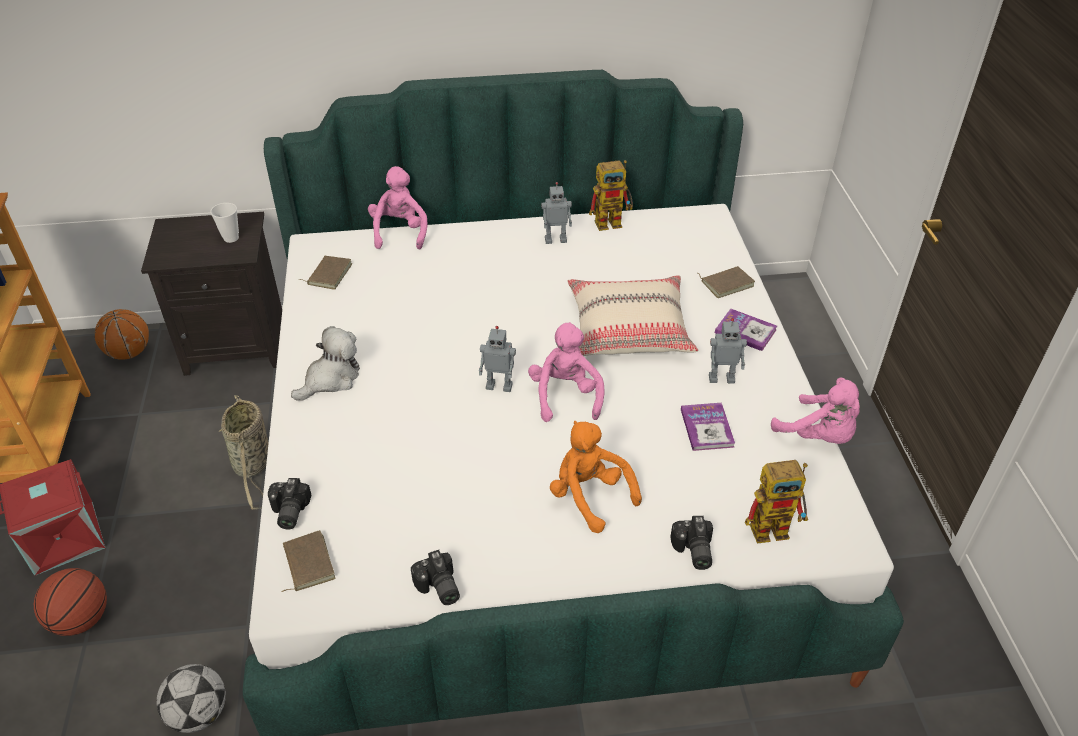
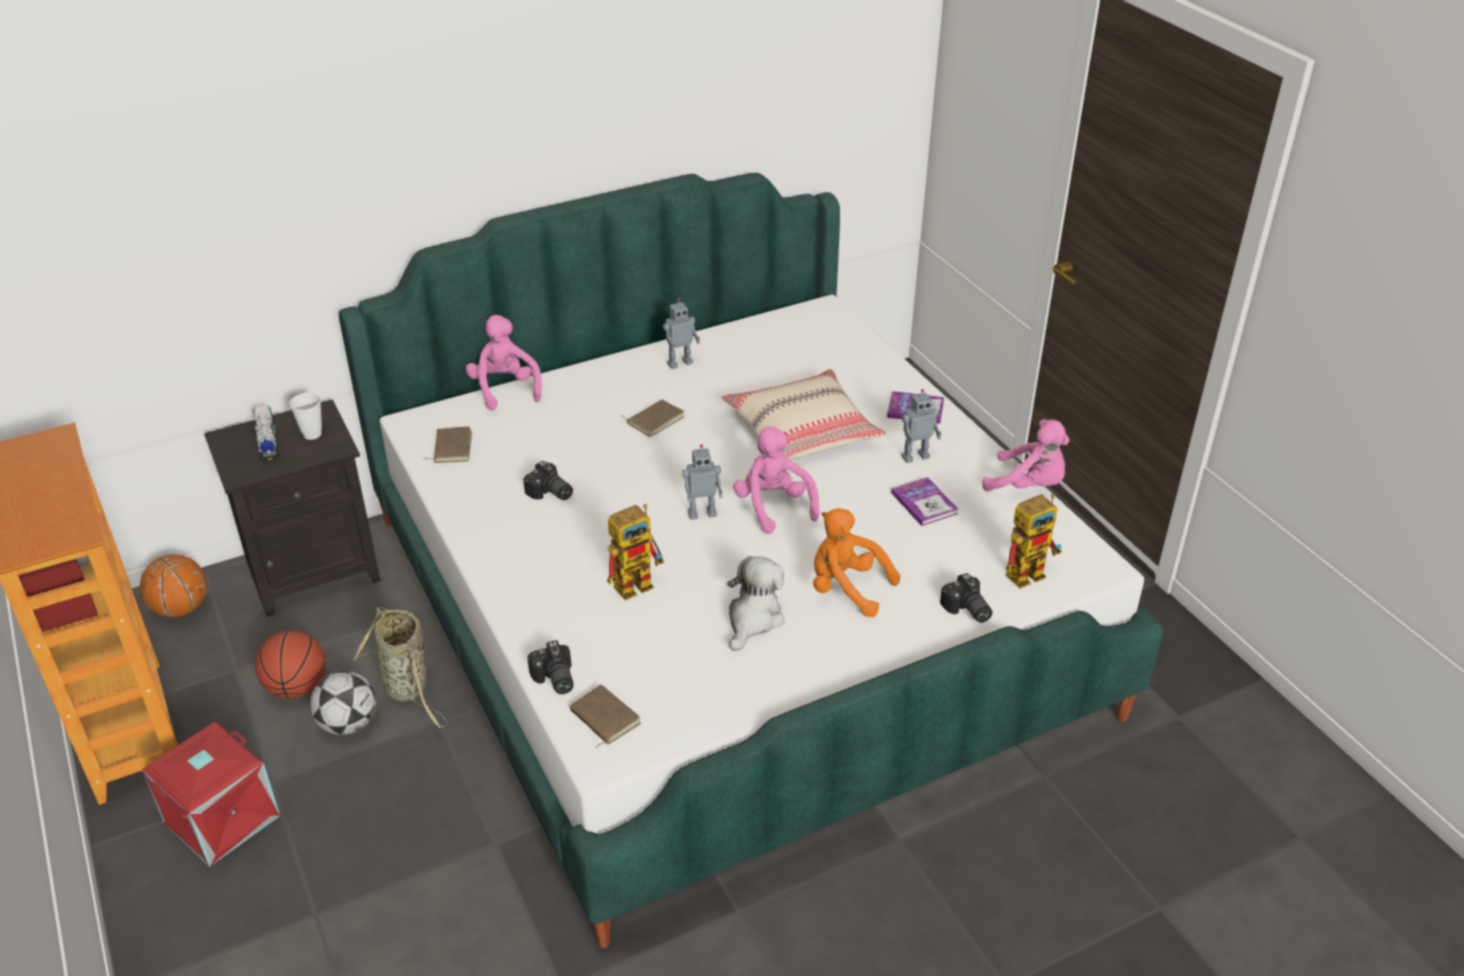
camera: 20 degrees left, 5 degrees down
(81, 619) = (296, 893): basketball -> basketball (297, 687)
(195, 238) = (268, 443): none -> toy truck
(199, 713) = (489, 939): football -> football (348, 724)
(331, 379) = (520, 548): plush toy -> plush toy (753, 619)
(438, 588) = (747, 704): camera -> camera (550, 493)
(613, 221) = (729, 333): toy robot -> toy robot (639, 582)
(726, 283) = (874, 369): brown book -> brown book (654, 420)

